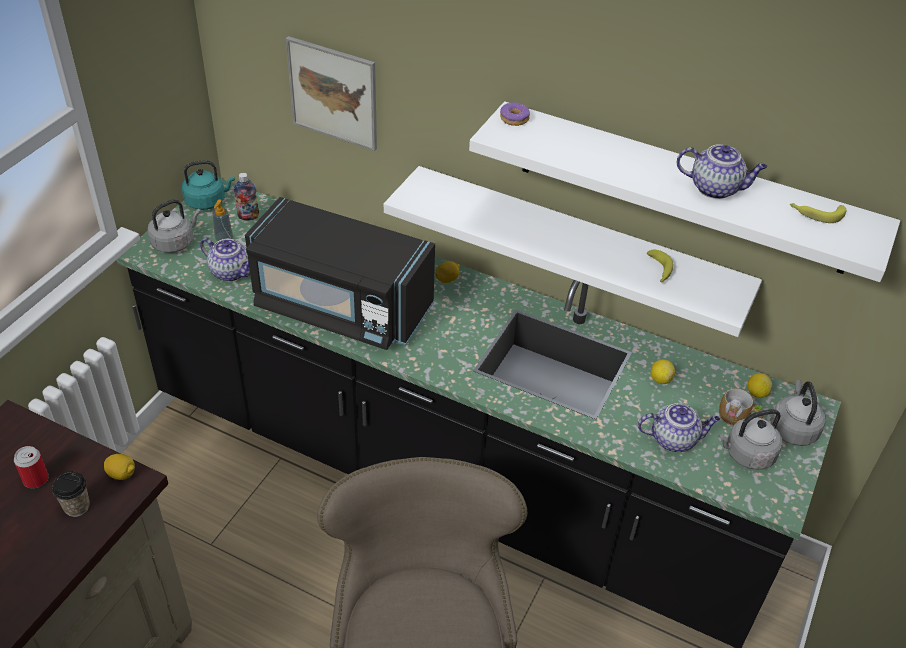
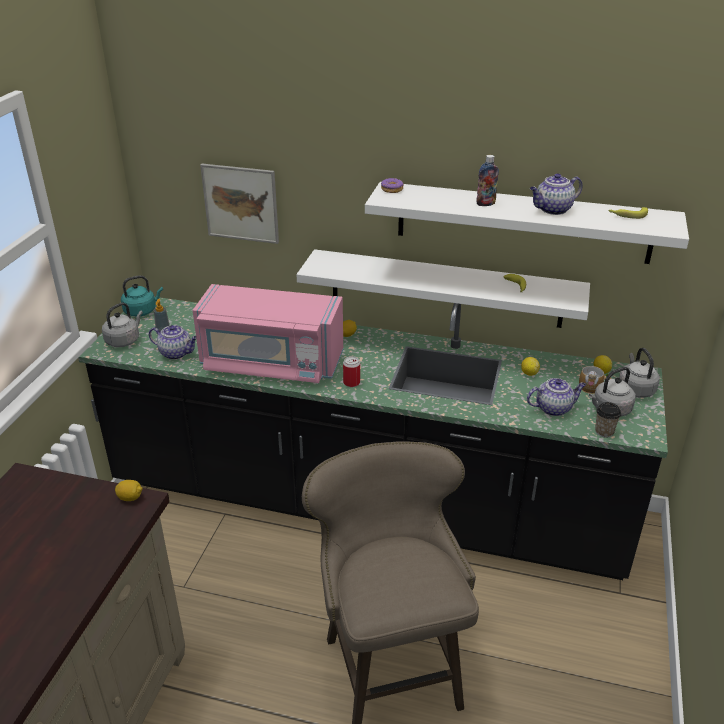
camera: 10 degrees left, 10 degrees down
(36, 479) = (57, 513): can -> can (351, 383)
(77, 506) = (99, 526): cup -> cup (604, 432)
(248, 217) = (178, 316): bottle -> bottle (485, 204)
(340, 307) = (271, 363): black microwave -> pink microwave
(716, 188) = (552, 210): teapot -> teapot turned 150 degrees clockwise

